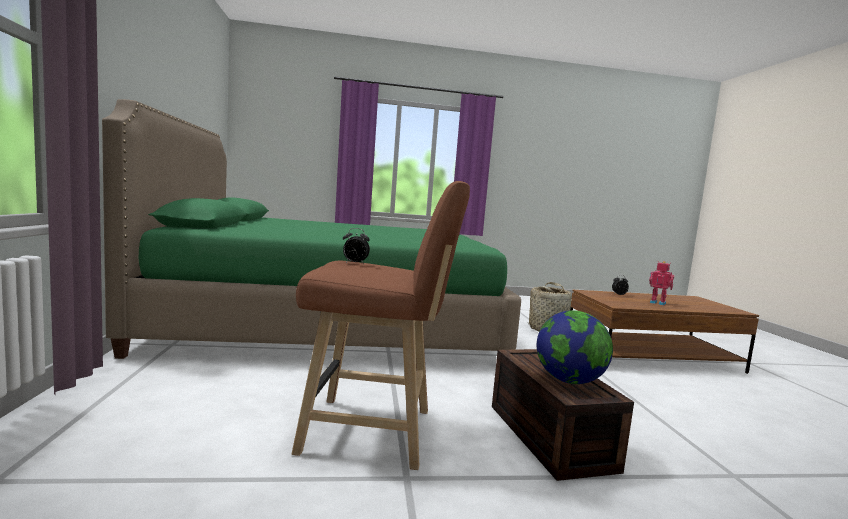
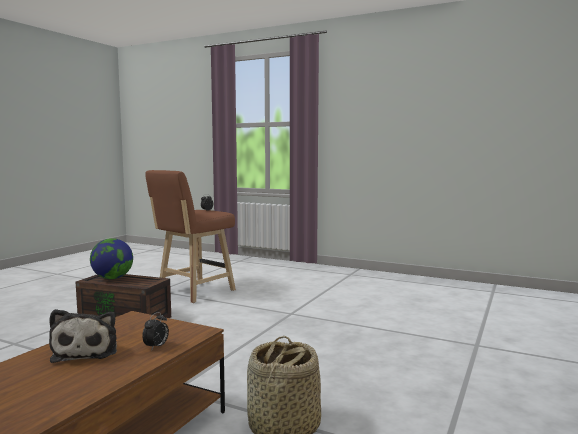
camera: 125 degrees right, 0 degrees up
(332, 324) = (376, 309): green bed -> none
(658, 303) = (87, 351): toy robot -> plush toy

